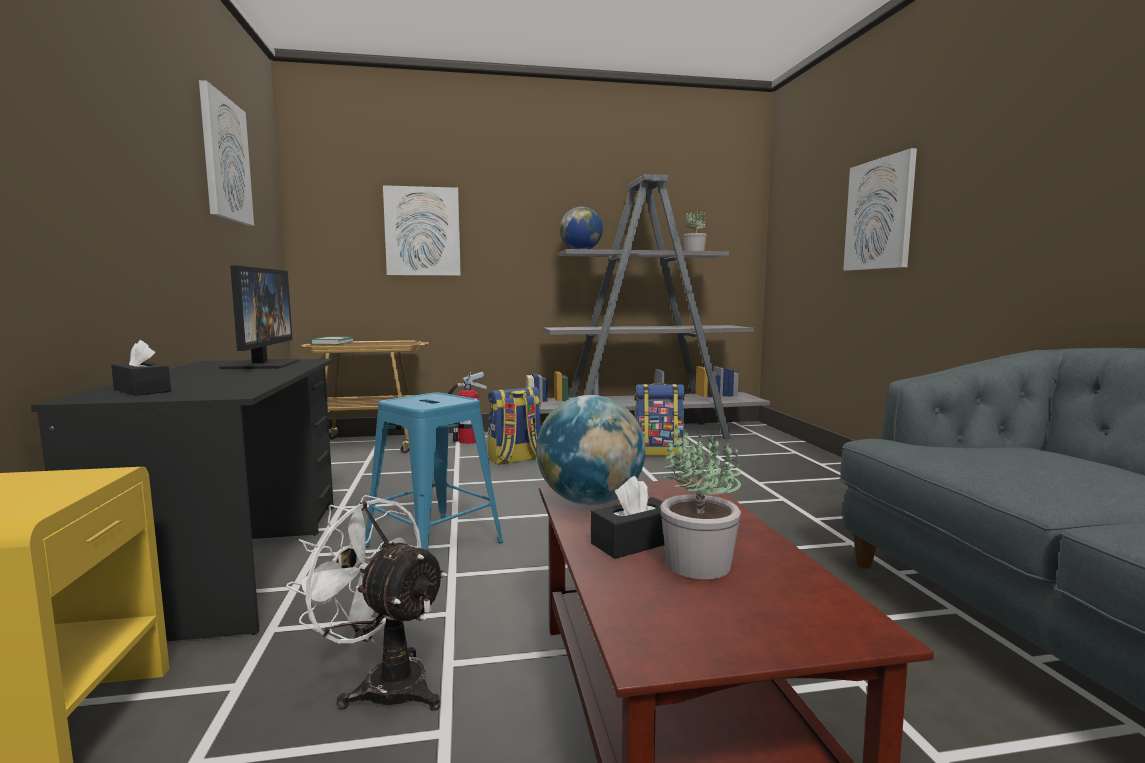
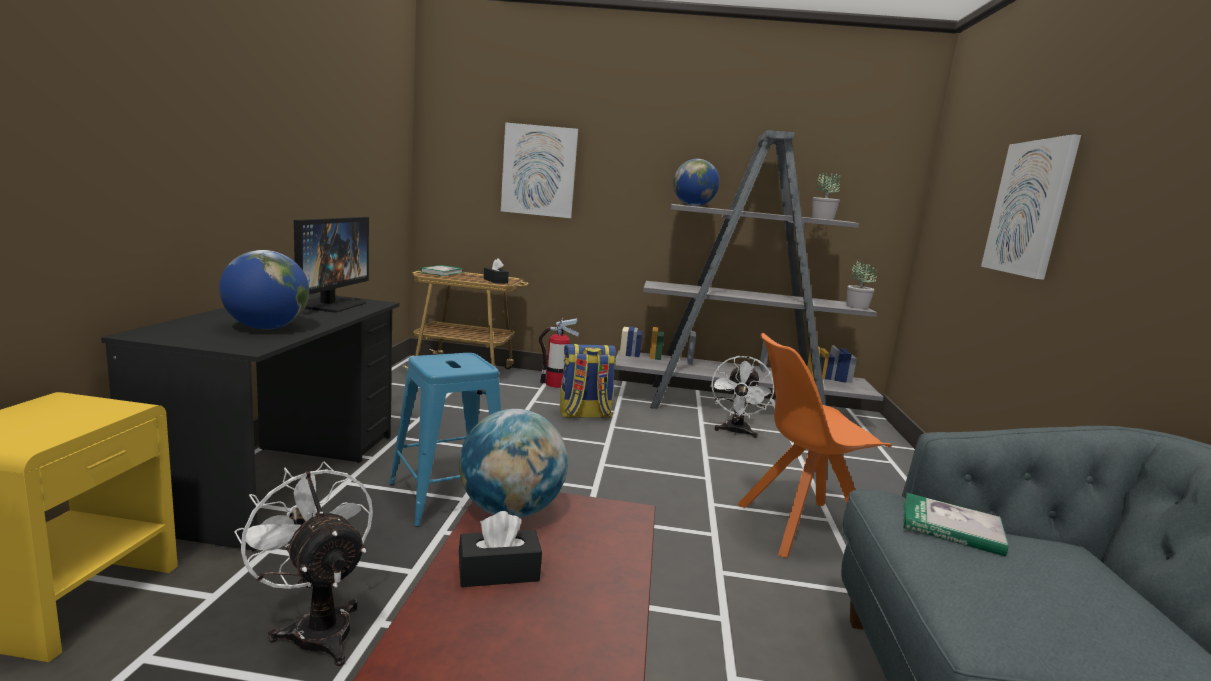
camera: 15 degrees right, 5 degrees up
(142, 390) = (195, 330): black tissue box -> black tissue box (495, 281)
(223, 382) = (267, 328): none -> globe
(225, 159) = (343, 102): picture -> none
(658, 452) = (735, 432): backpack -> white fan
(696, 564) = (526, 614): potted plant -> potted plant (856, 307)
(765, 509) = (799, 527): none -> orange chair
(948, 447) = (951, 527): none -> book

